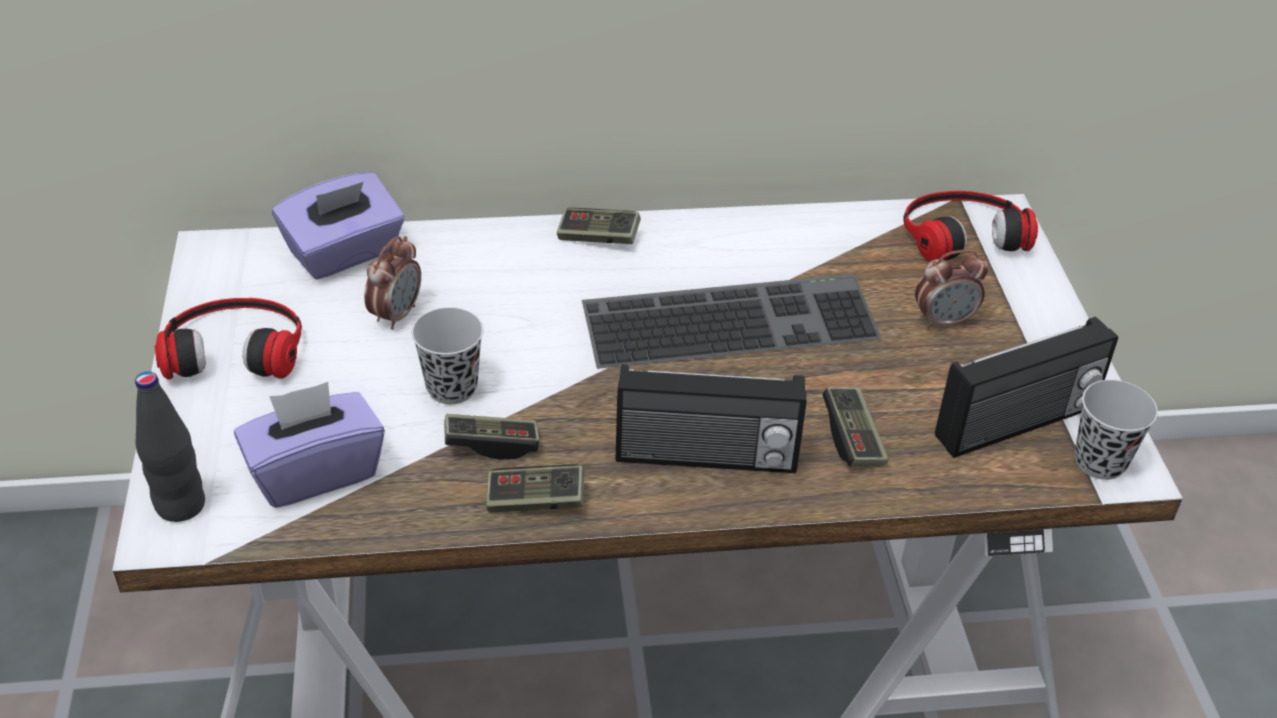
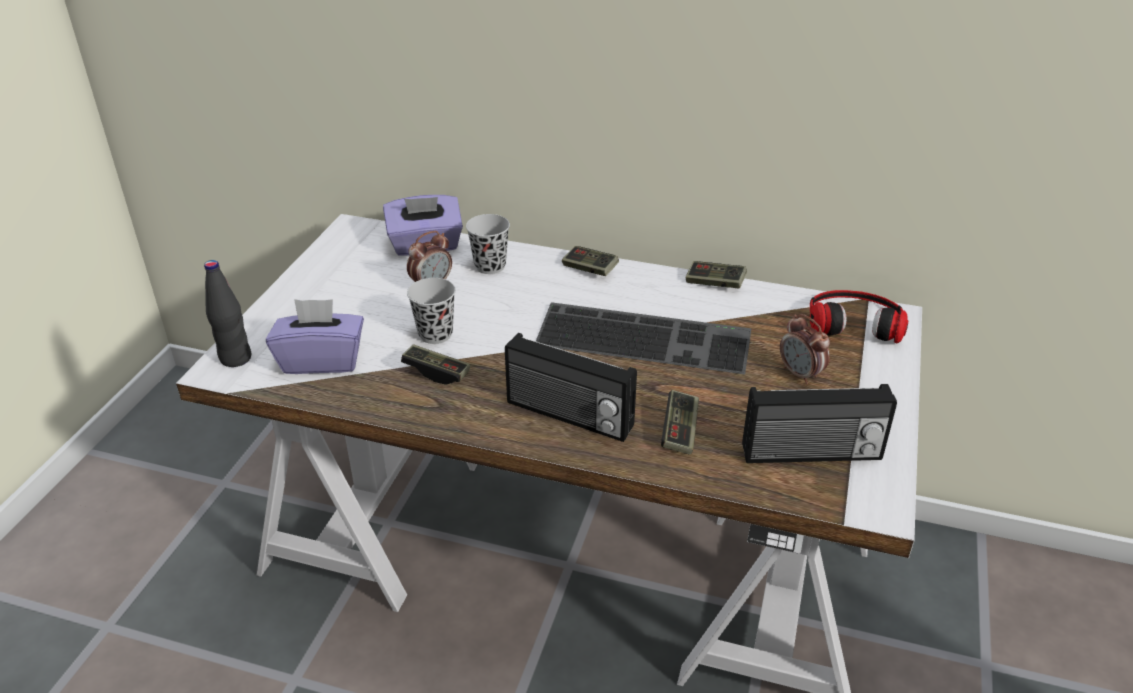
camera: 25 degrees right, 5 degrees down
(235, 346) = (327, 281): headphones -> none
(535, 501) = (440, 412): game controller -> game controller (715, 283)
(944, 321) = (800, 374): alarm clock -> alarm clock turned 45 degrees clockwise
(1100, 462) = (861, 496): black cup -> black cup (490, 266)

